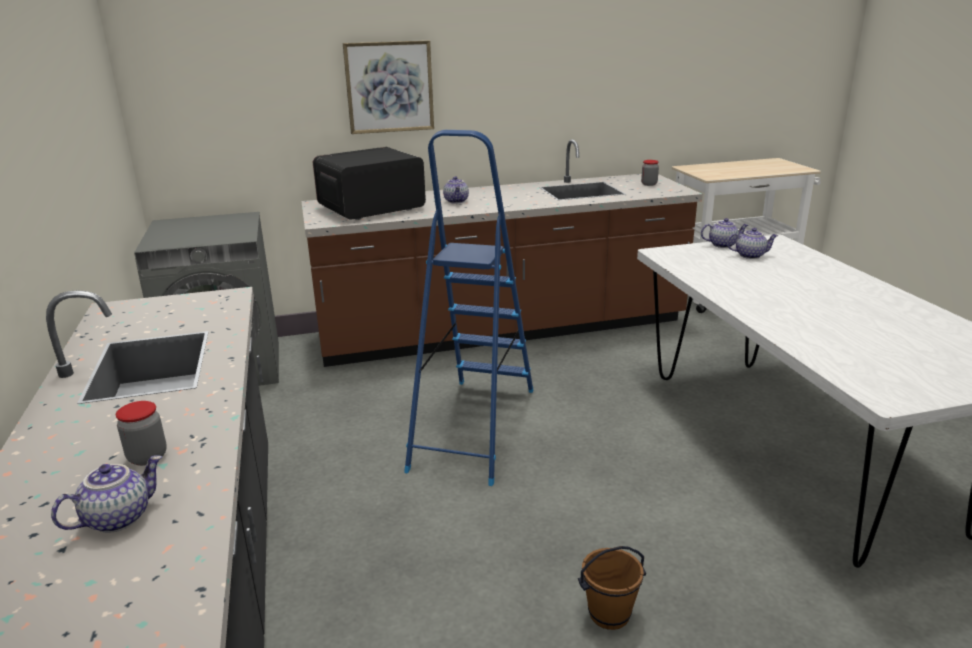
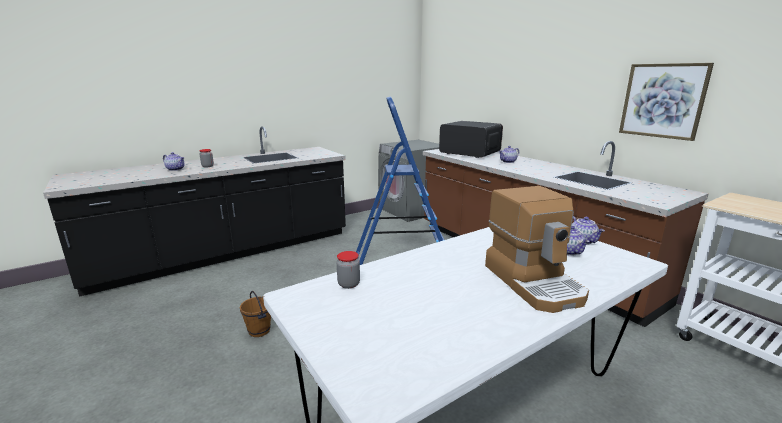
camera: 70 degrees right, 5 degrees down
(389, 87) = (513, 89): picture -> picture (662, 101)
(649, 184) = (657, 193): jar -> jar (349, 284)
(824, 282) = (534, 282): none -> coffee machine

